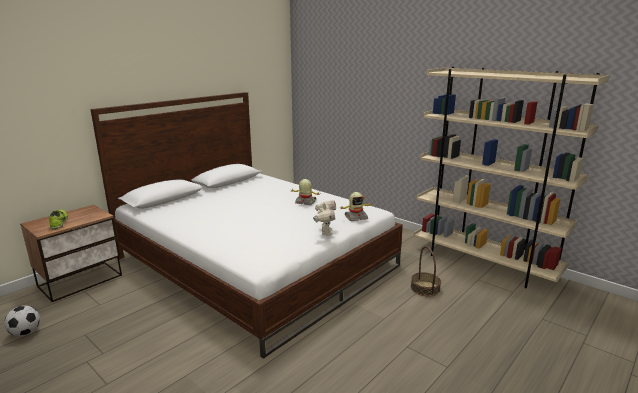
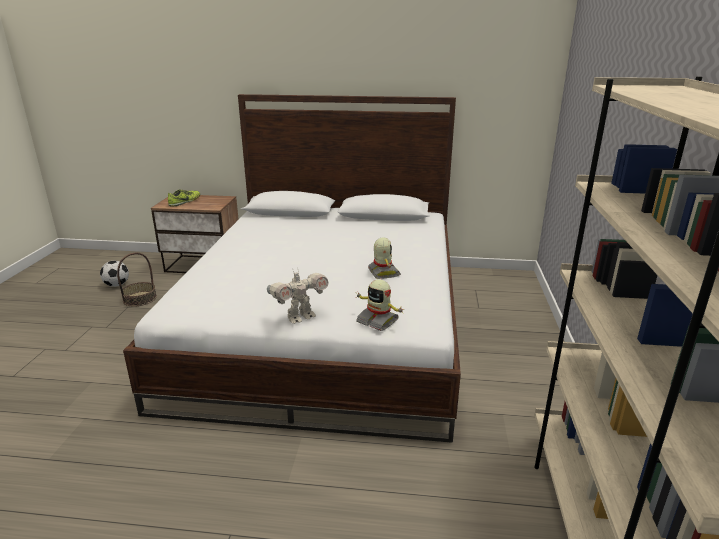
camera: 55 degrees right, 5 degrees up
(425, 288) = (413, 498): basket -> basket (140, 299)

